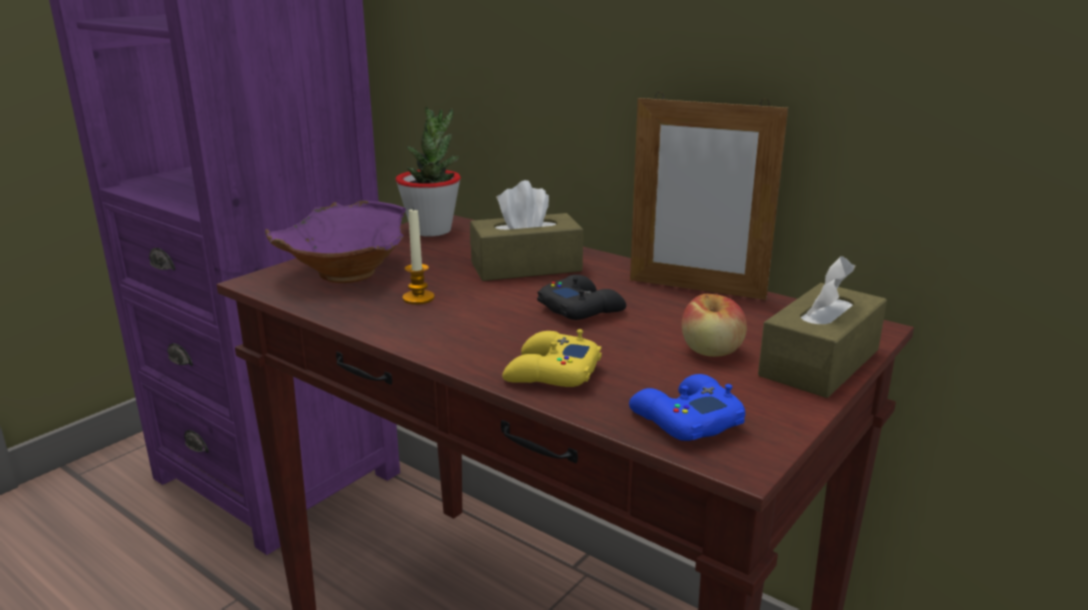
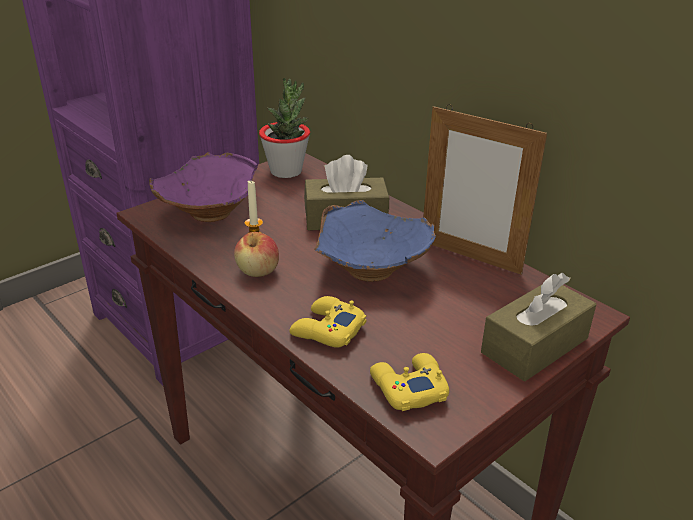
camera: 10 degrees right, 10 degrees up
(581, 308) = (372, 267): black game controller -> blue bowl
(684, 419) = (408, 387): blue game controller -> yellow game controller
(711, 351) = (455, 323): apple -> apple (258, 271)

